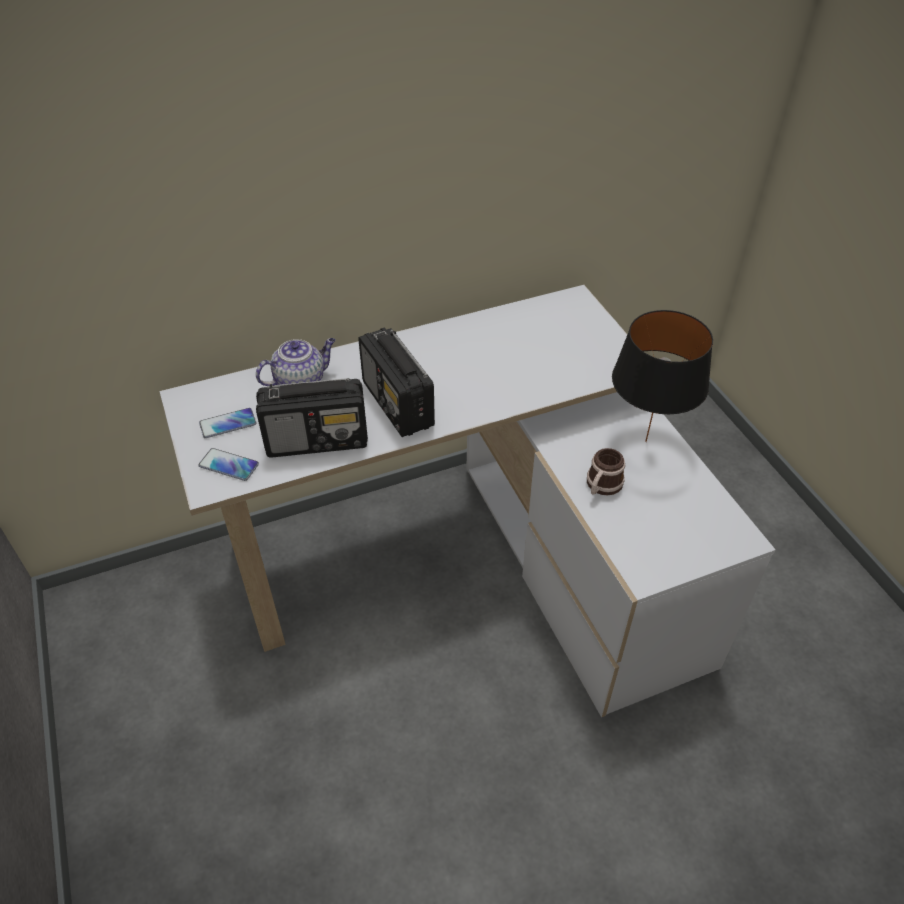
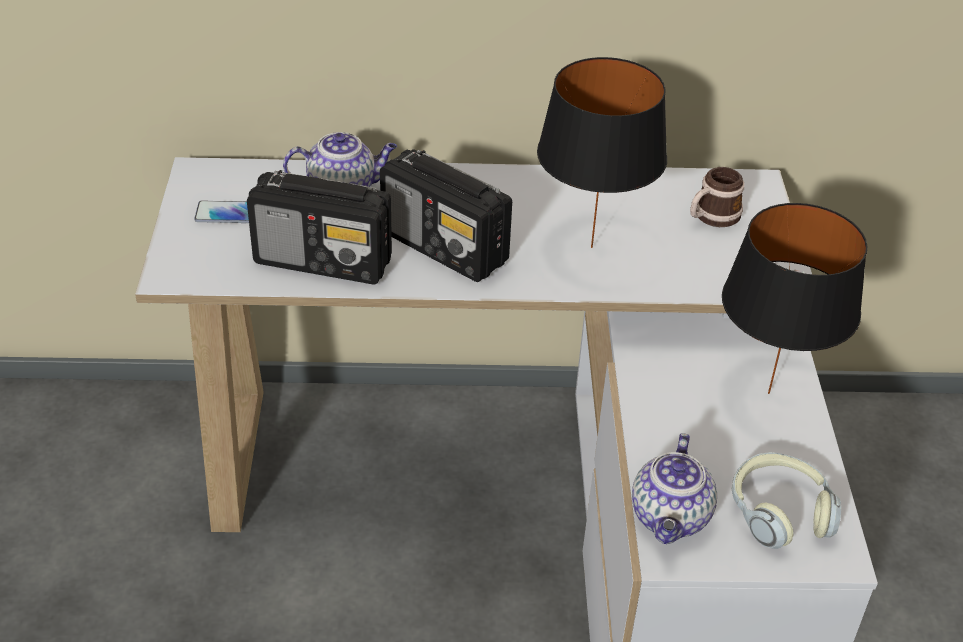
camera: 20 degrees right, 5 degrees down
(229, 465) = (205, 259): phone -> none
(398, 405) = (445, 248): radio -> radio turned 45 degrees counterclockwise
(495, 375) = (590, 247): none -> black table lamp
(601, 486) = (674, 429): mug -> mug (711, 217)
(633, 550) = (670, 518): none -> teapot
(694, 521) = (779, 511): none -> headphones

